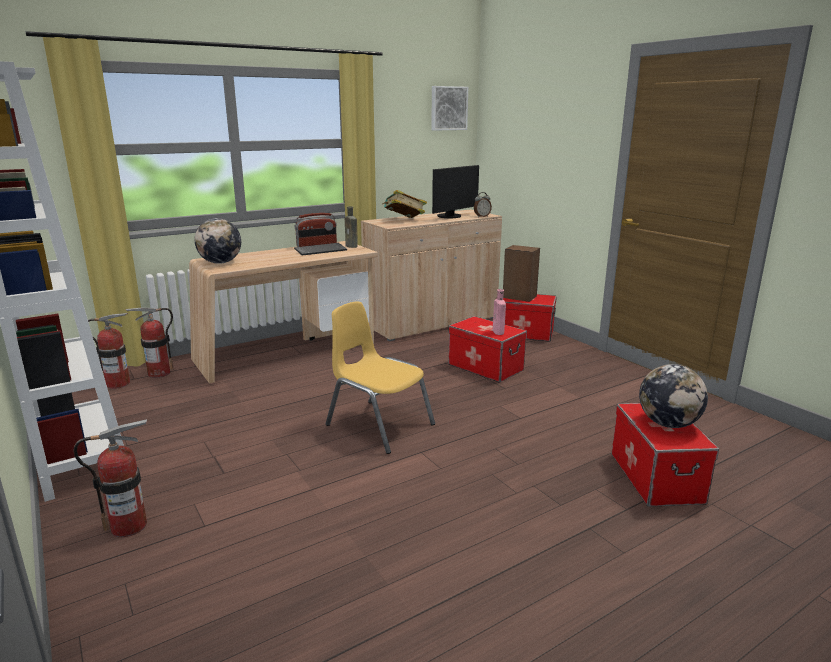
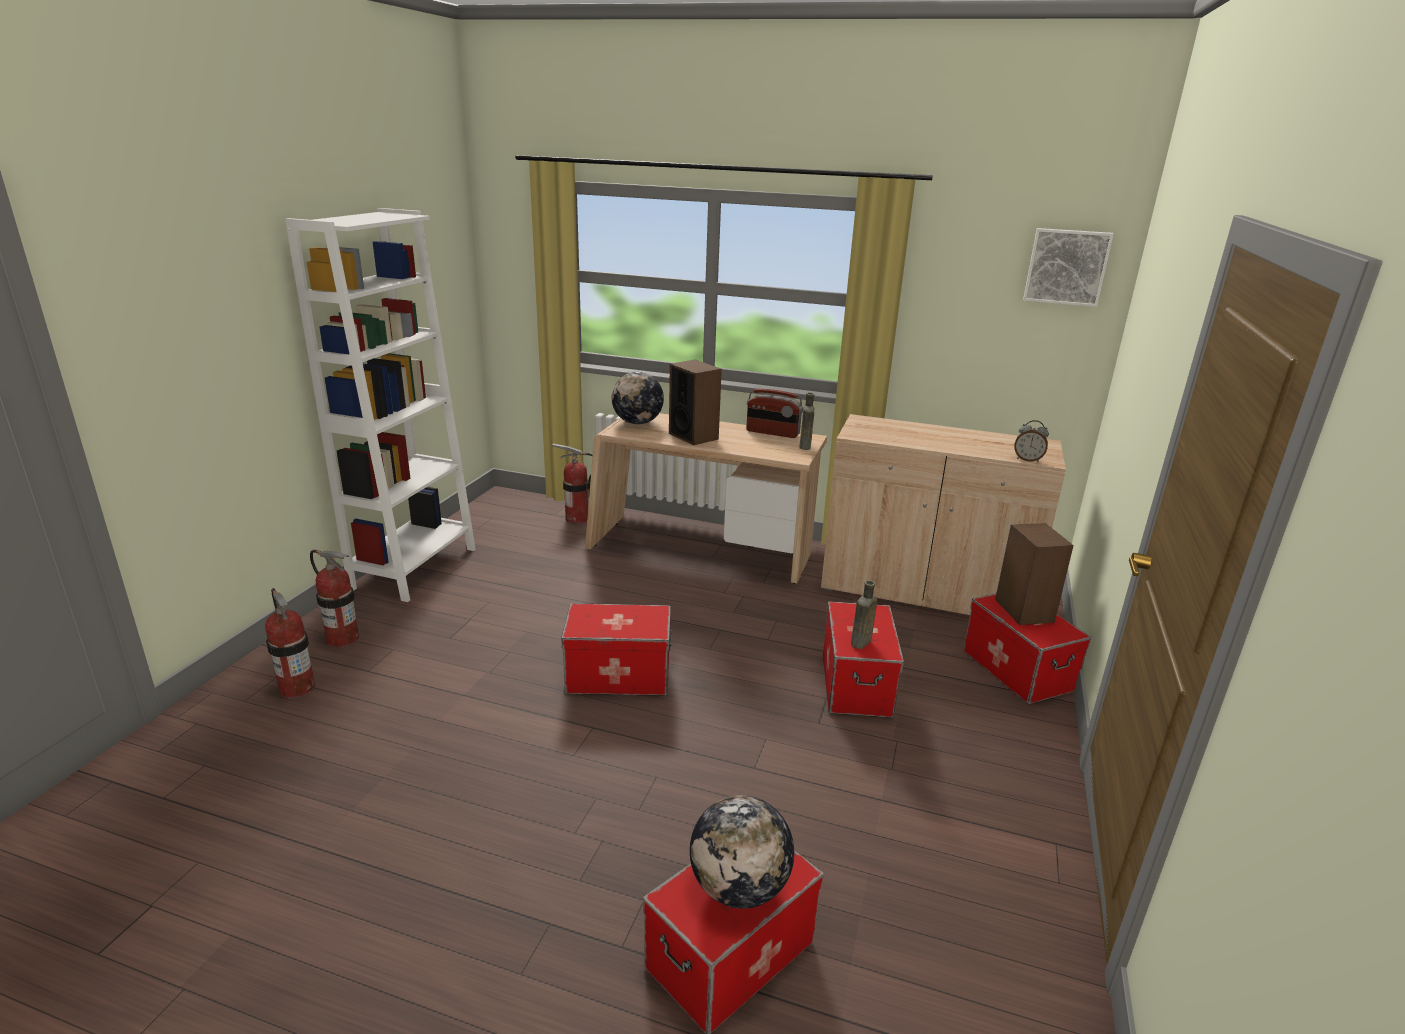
camera: 50 degrees right, 5 degrees up
(118, 384) = (537, 514): fire extinguisher -> fire extinguisher (297, 688)
(278, 258) = (693, 436): none -> speaker
(321, 250) = (760, 440): keyboard -> none
(379, 425) = (619, 675): yellow chair -> storage box
(404, 220) = (901, 430): book -> none
(451, 216) = (983, 445): monitor -> none
(498, 332) = (860, 643): pink bottle -> brown bottle

